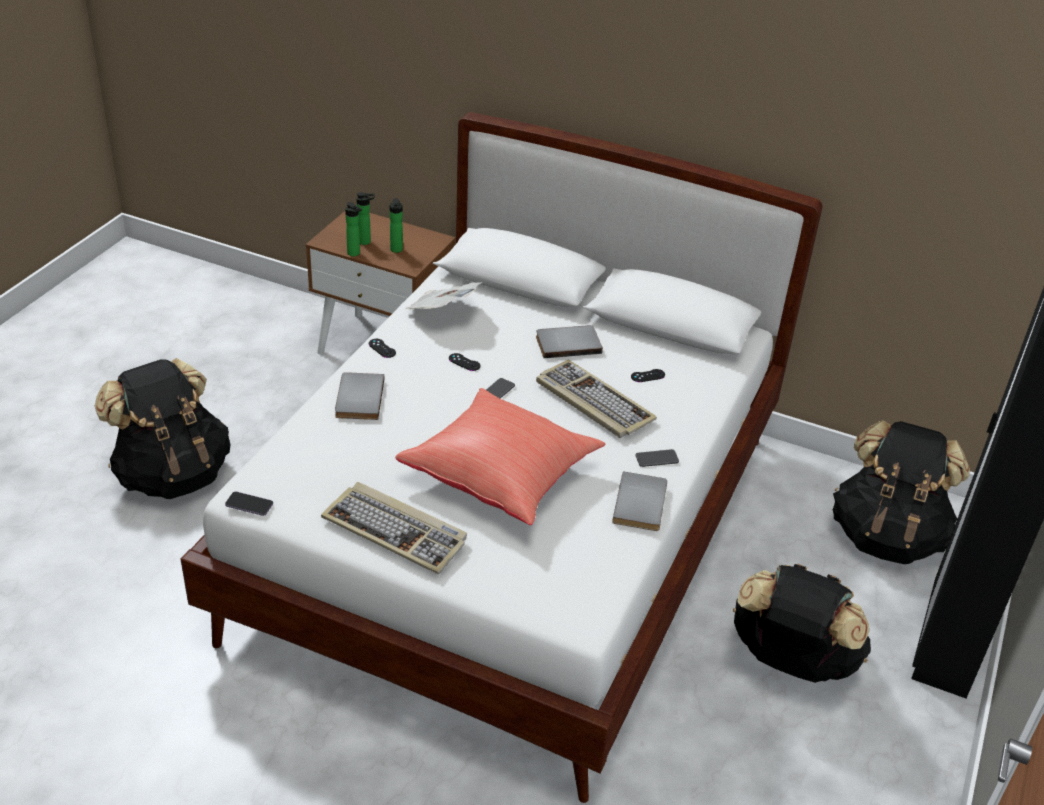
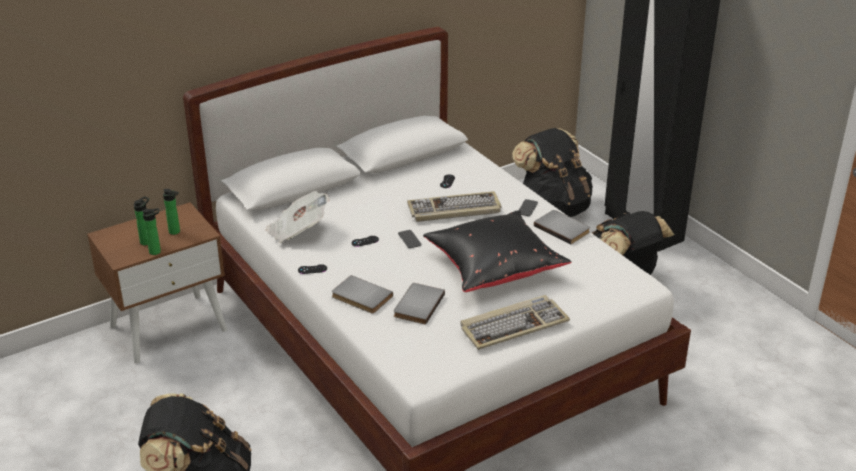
camera: 55 degrees left, 5 degrees down
(249, 505) = (433, 380): phone -> none
(501, 475) = (493, 268): red pillow -> black pillow
(567, 343) = (384, 196): grey book -> grey book (417, 305)

